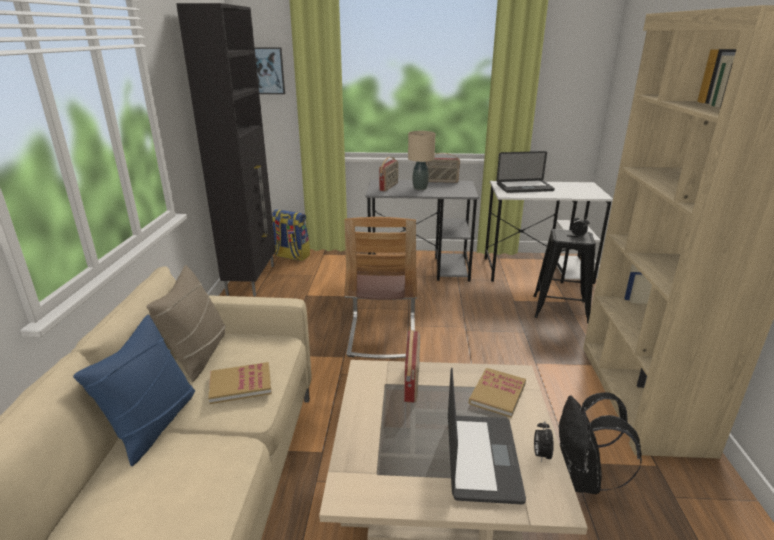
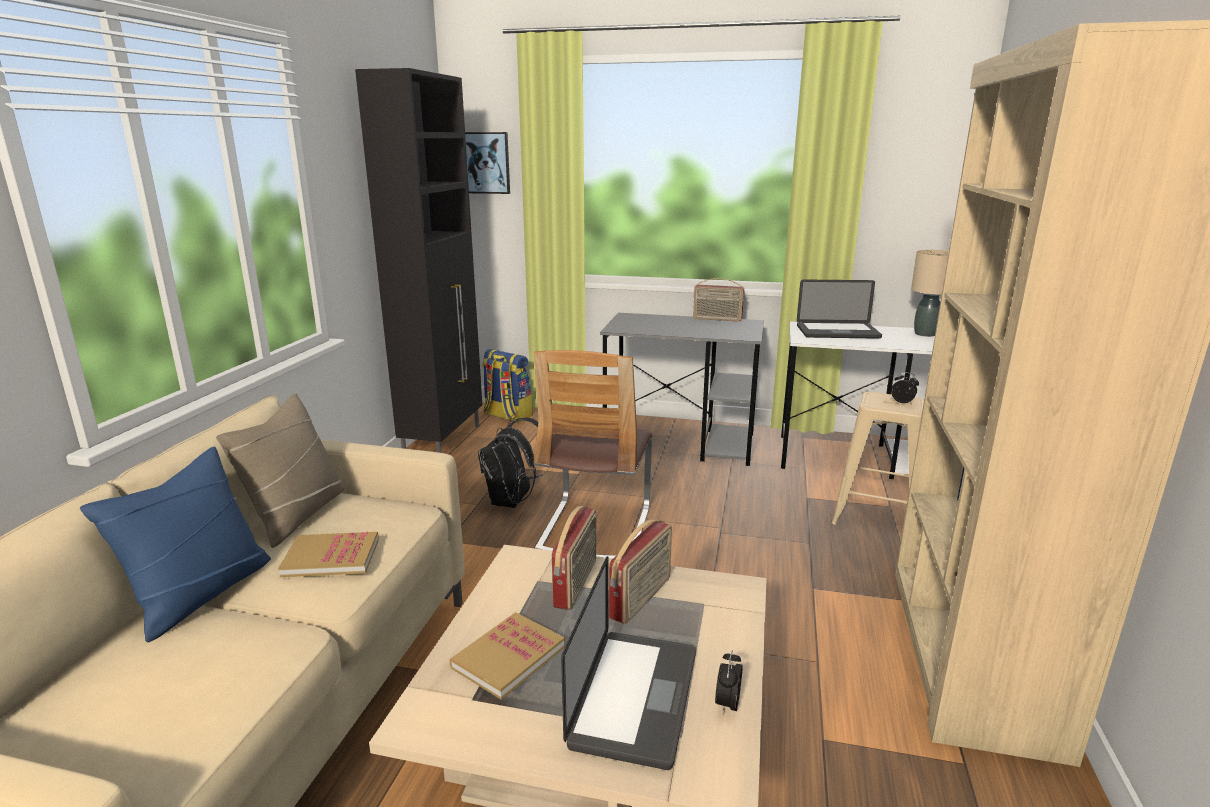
camera: 10 degrees right, 5 degrees down
(389, 187) = (639, 322): radio -> radio (642, 598)
(420, 188) = (682, 326): beige table lamp -> beige table lamp (925, 334)
(497, 394) = (696, 611): book -> book (508, 657)
(560, 309) = (877, 516): black stool -> beige stool
(582, 479) = (832, 767): black backpack -> black backpack (512, 502)

